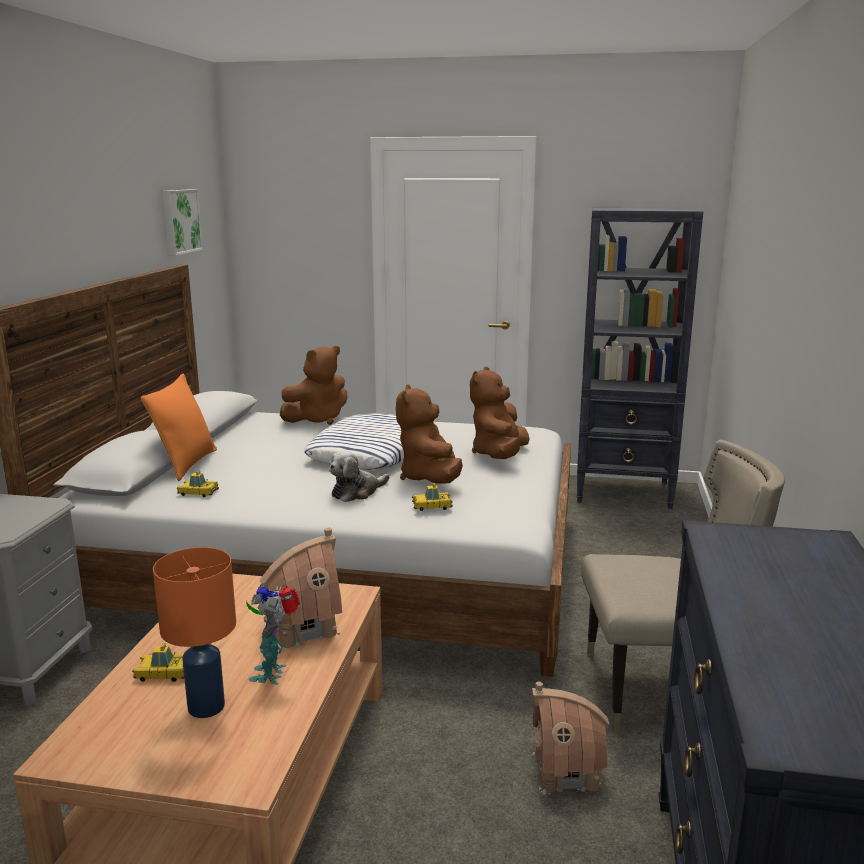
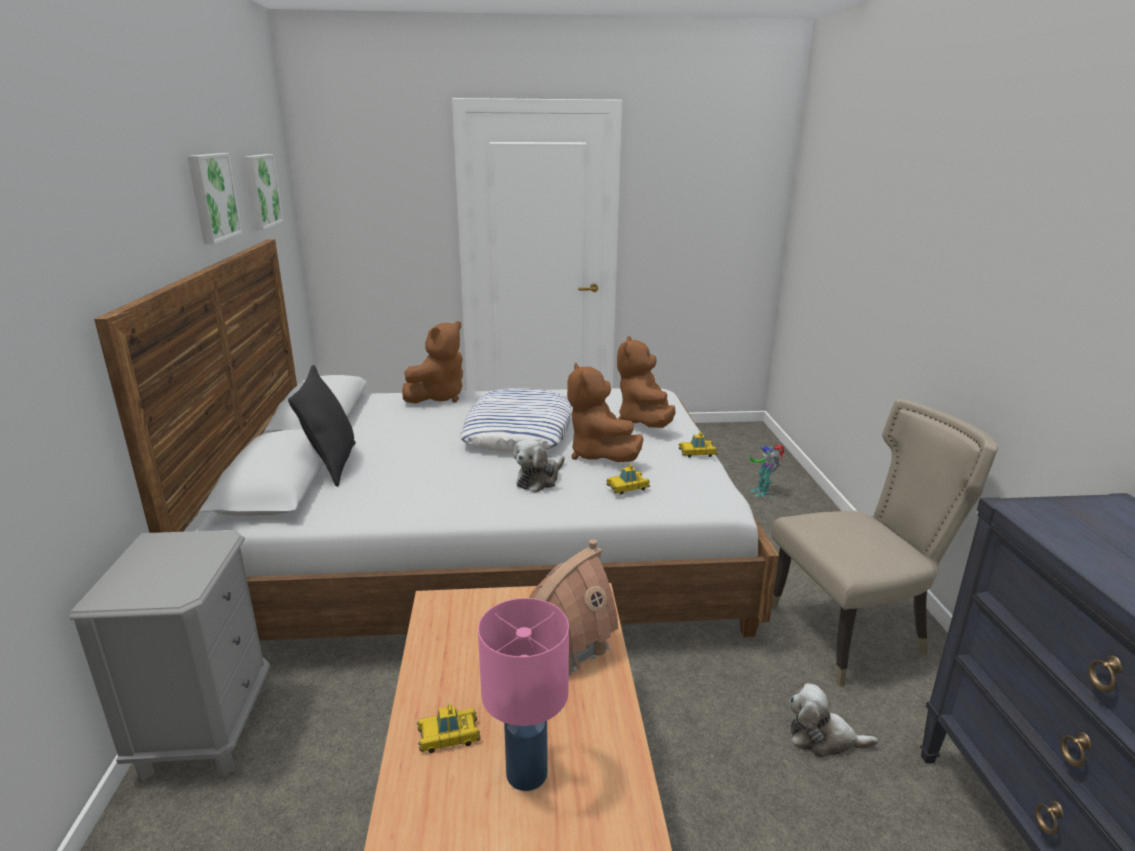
camera: 15 degrees left, 5 degrees up
(120, 224) = (211, 197): none -> picture
(186, 464) = (332, 464): orange pillow -> black pillow
(198, 492) = (369, 499): toy car -> toy car (697, 453)
(207, 707) = (528, 773): orange table lamp -> pink table lamp
(273, 673) = (571, 712): toy robot -> toy robot (762, 492)
(566, 772) = (823, 738): toy house -> plush toy
(624, 492) = (708, 436): black bookcase -> none

